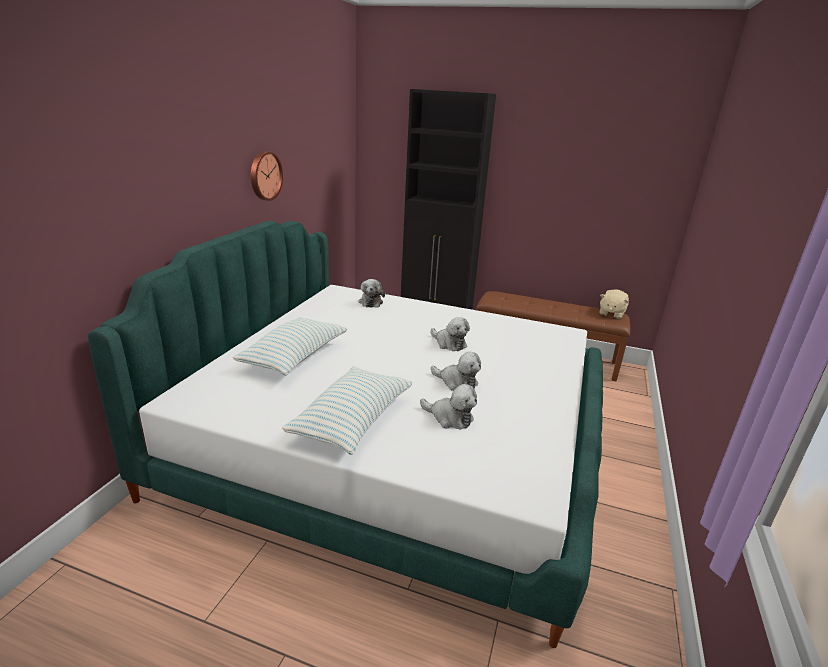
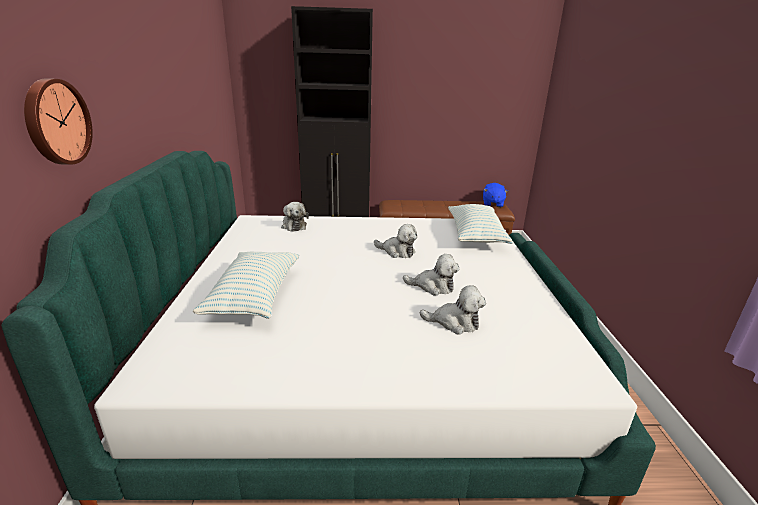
camera: 20 degrees left, 0 degrees up
(264, 175) = (162, 100): wall clock -> wall clock (56, 122)
(352, 421) = (366, 350): pillow -> pillow (475, 235)
(611, 313) = (492, 204): beige plush toy -> blue plush toy

